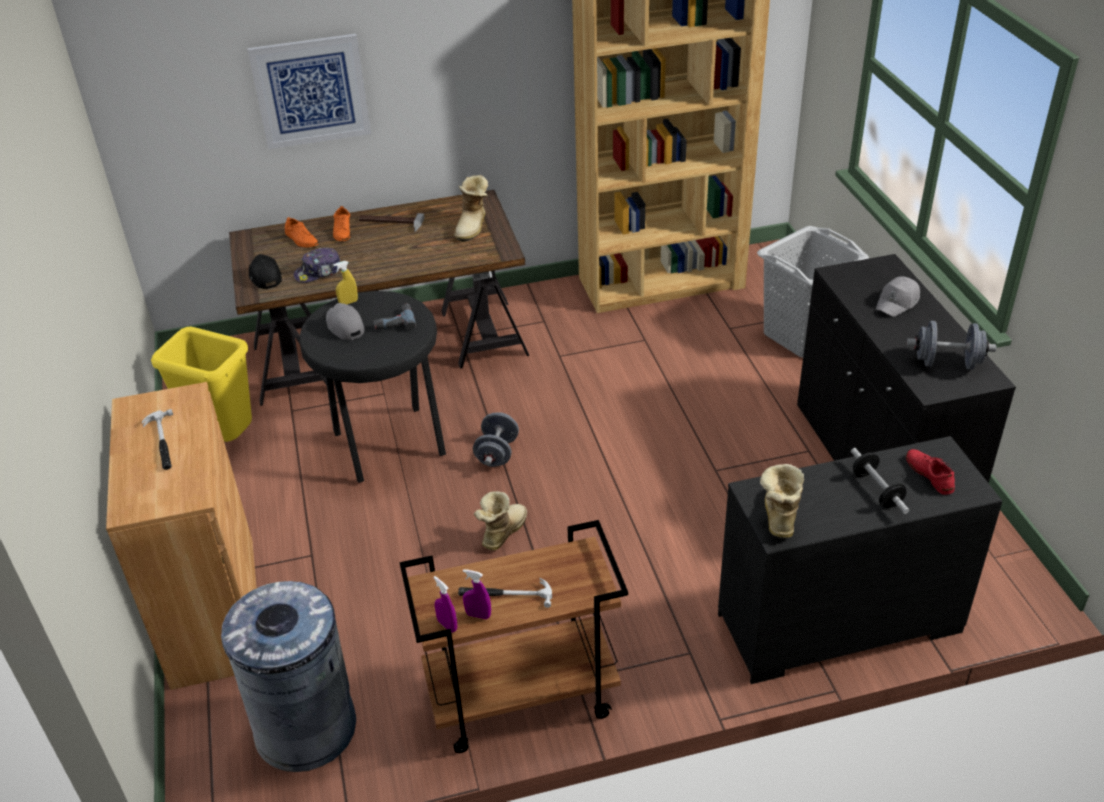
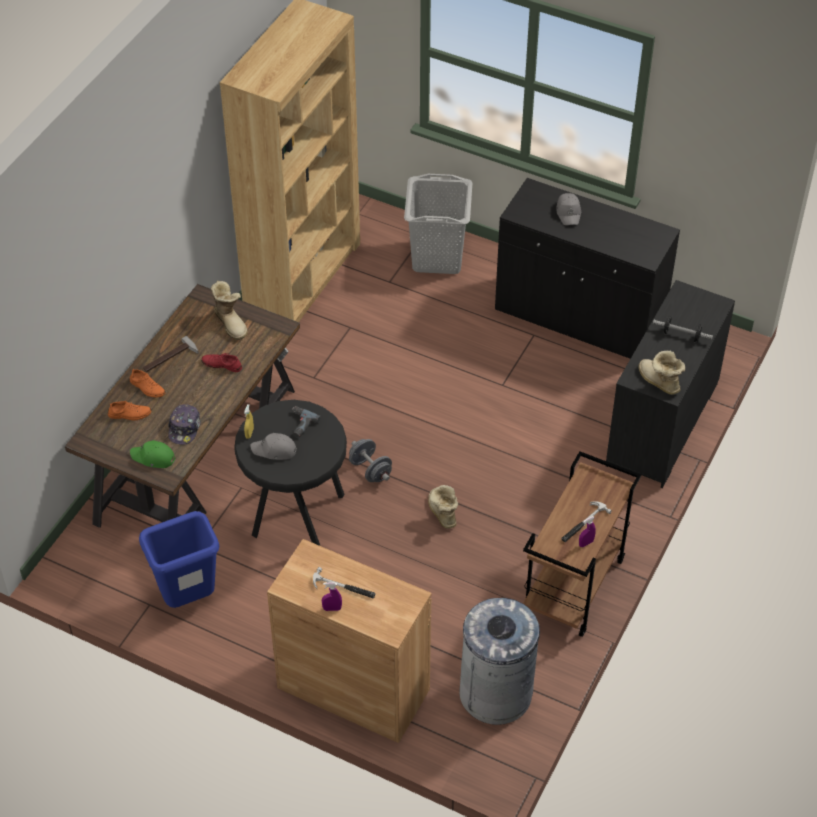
camera: 50 degrees left, 10 degrees up
(225, 441) = (189, 598): yellow trash can -> blue trash can
(264, 276) = (153, 458): black cap -> green cap
(311, 91) = (96, 296): picture -> none
(447, 625) = (580, 560): purple spray bottle -> purple spray bottle (332, 608)
(929, 474) = (692, 309): red shoe -> red shoe (222, 364)
(947, 363) = (635, 236): grey dumbbell -> none

